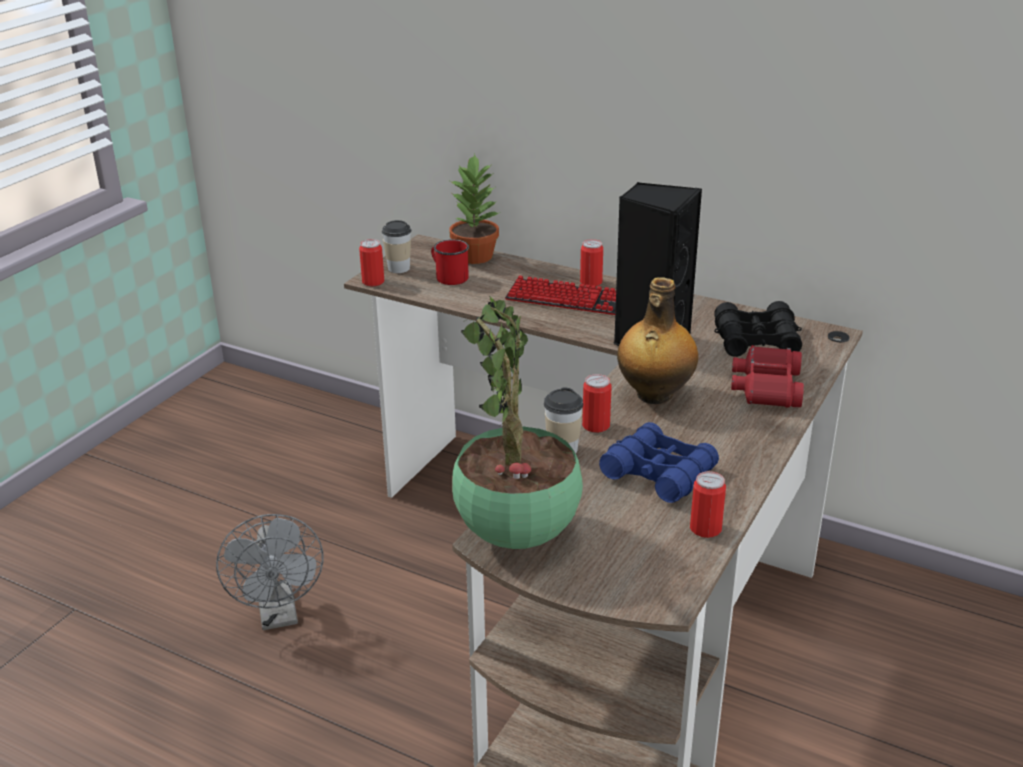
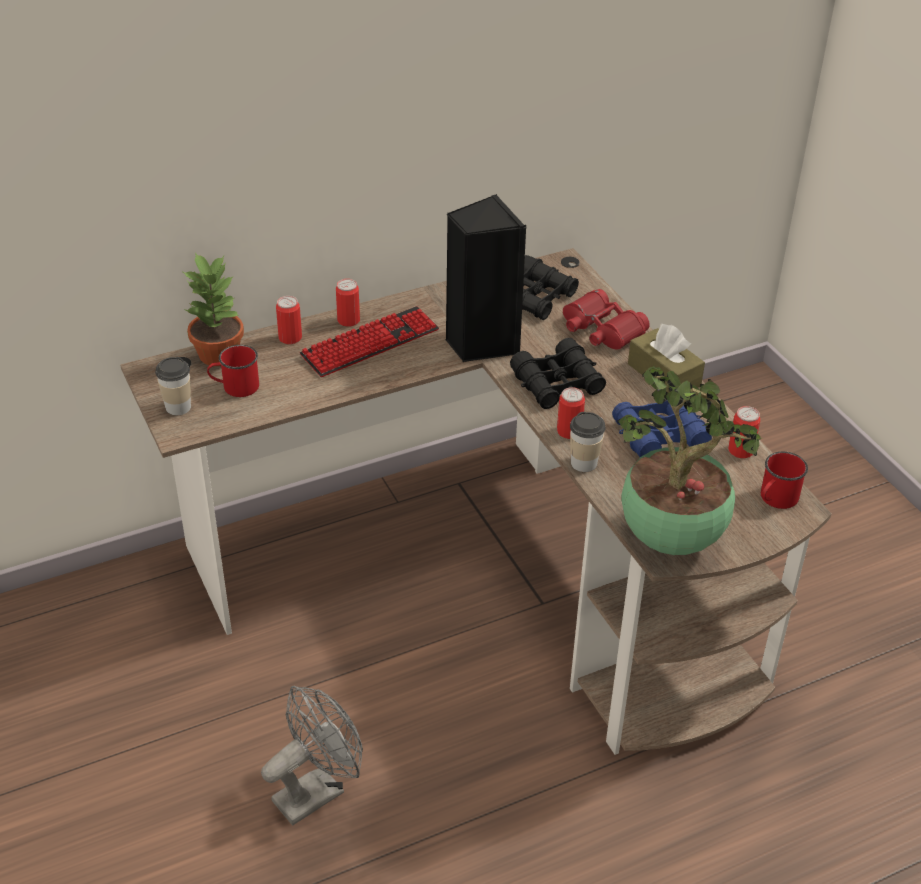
camera: 55 degrees left, 10 degrees up
(279, 615) = (317, 791): grey fan -> grey fan turned 60 degrees counterclockwise
(373, 282) = (185, 434): can -> can (290, 338)
(654, 395) = (557, 383): bottle -> black binoculars
(659, 578) = (775, 499): none -> red mug
(754, 443) = (664, 375): none -> brown tissue box

